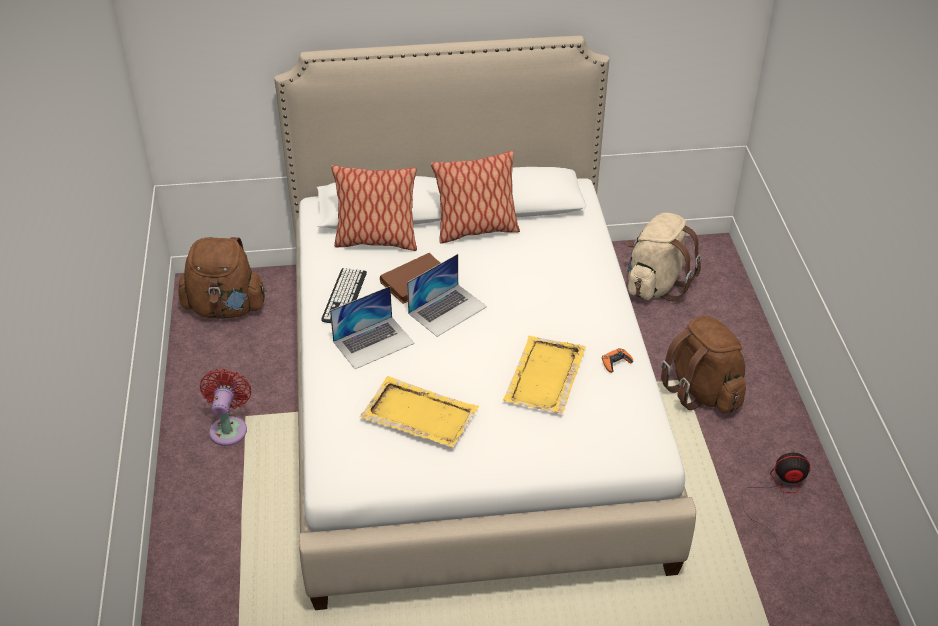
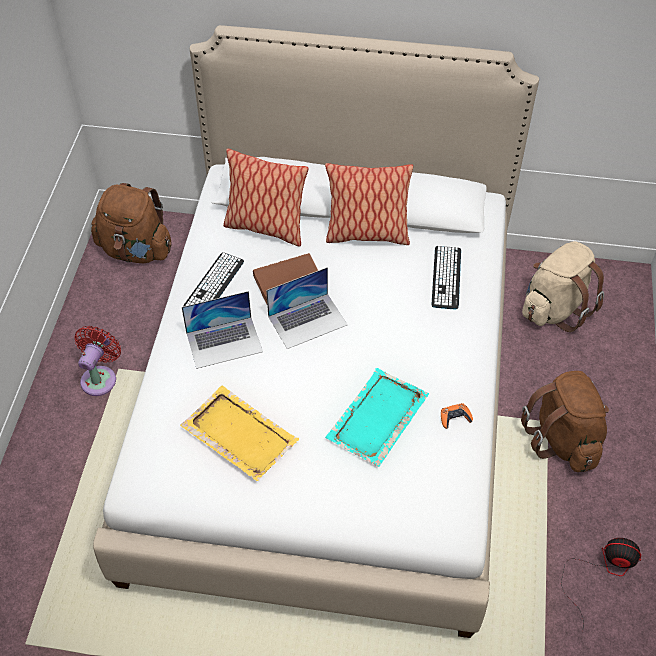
camera: 15 degrees right, 10 degrees up
(544, 377) = (376, 419): yellow tray -> turquoise tray
(564, 252) = (446, 277): none -> keyboard

